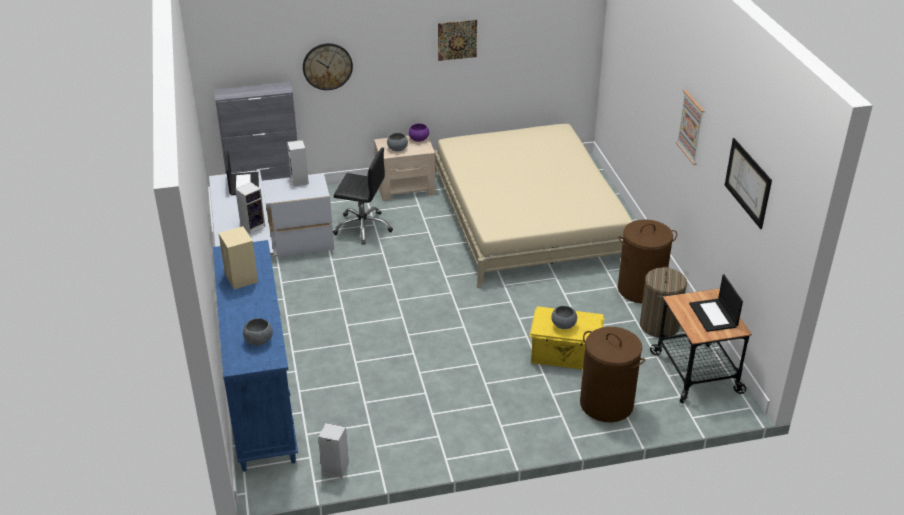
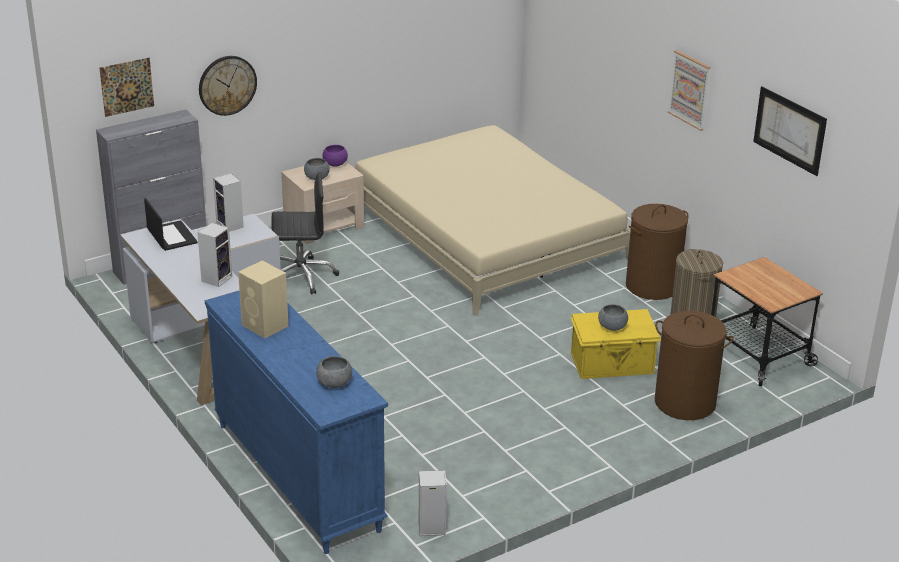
camera: 20 degrees left, 5 degrees down
(457, 40) = (371, 37): picture -> picture (127, 86)
(714, 315) = (775, 283): laptop -> none

